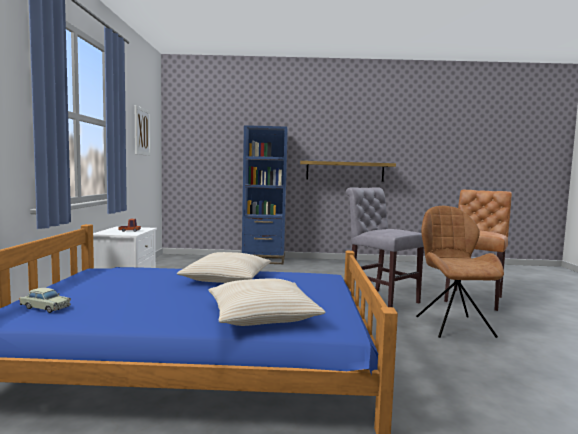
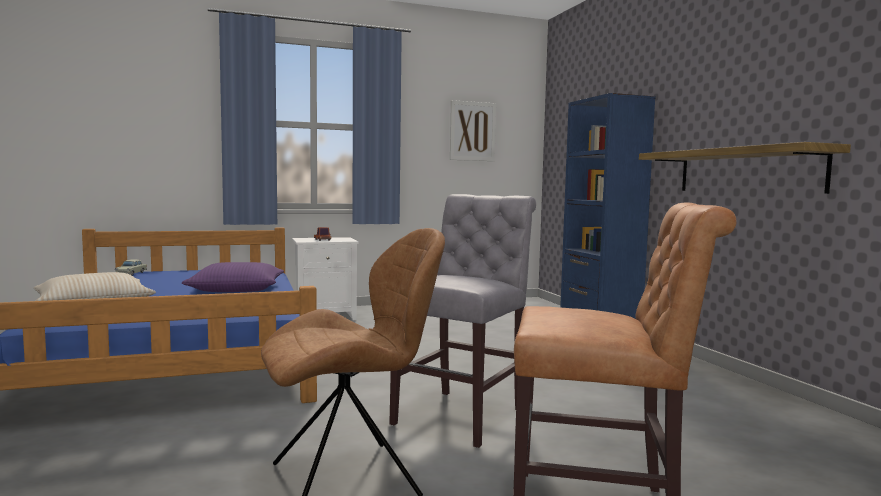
camera: 70 degrees right, 0 degrees up
(226, 278) = (237, 289): beige pillow -> purple pillow

